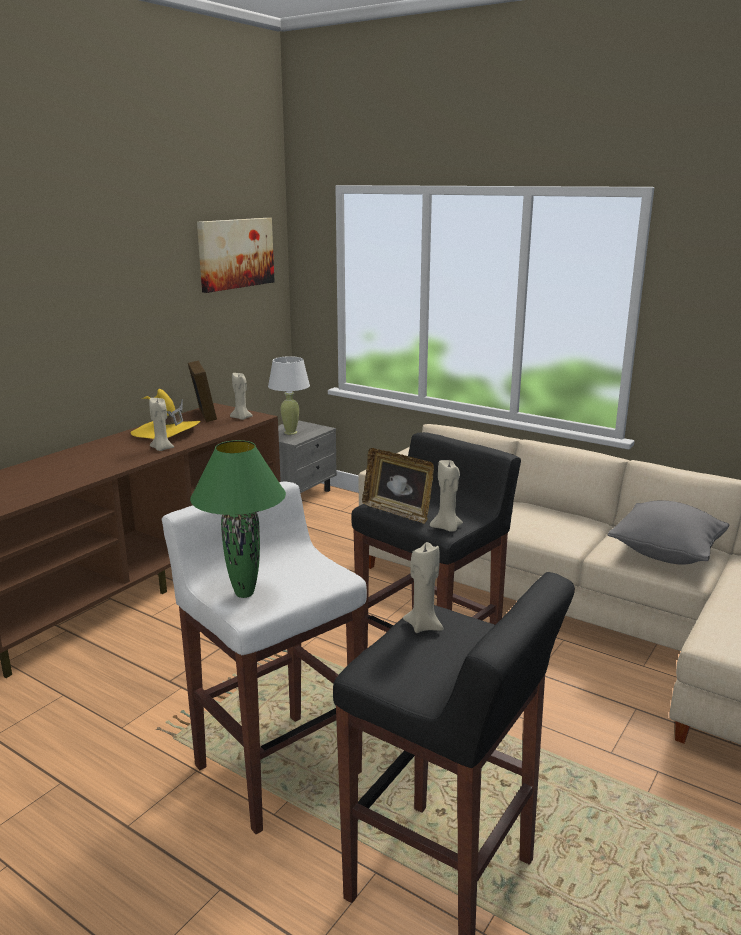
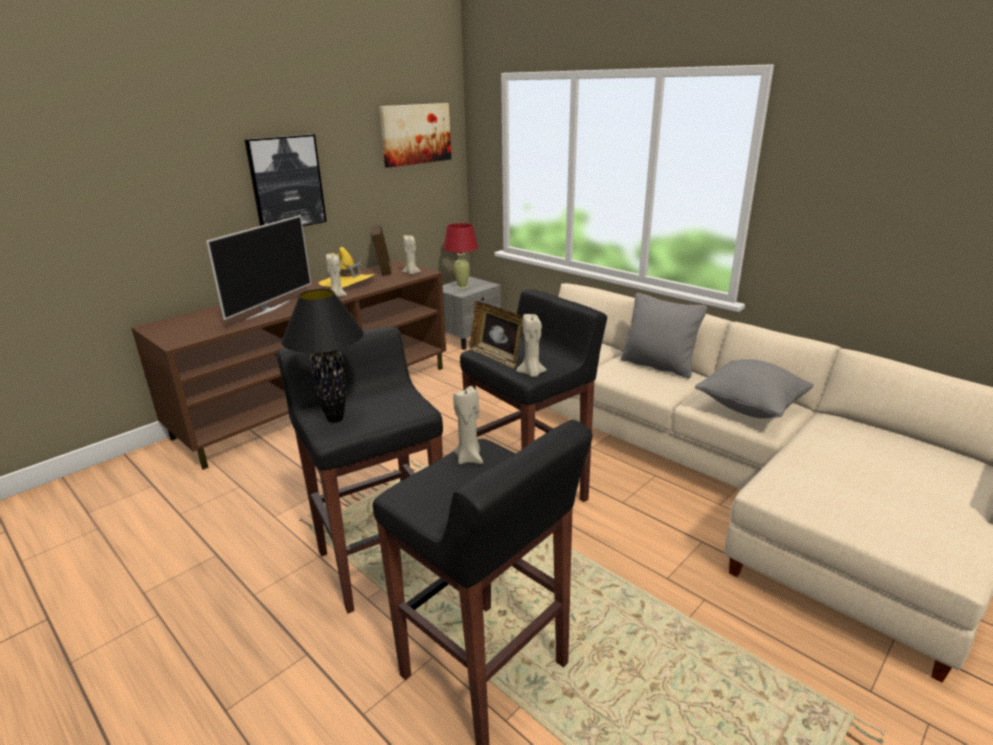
camera: 10 degrees right, 5 degrees up
(81, 469) = (268, 309): none -> television
(93, 313) = (286, 183): none -> picture
(245, 594) = (335, 419): green table lamp -> black table lamp
(276, 768) = (381, 561): white stool -> black stool
(290, 432) = (462, 287): white table lamp -> red table lamp
(551, 514) = (658, 366): none -> grey pillow

